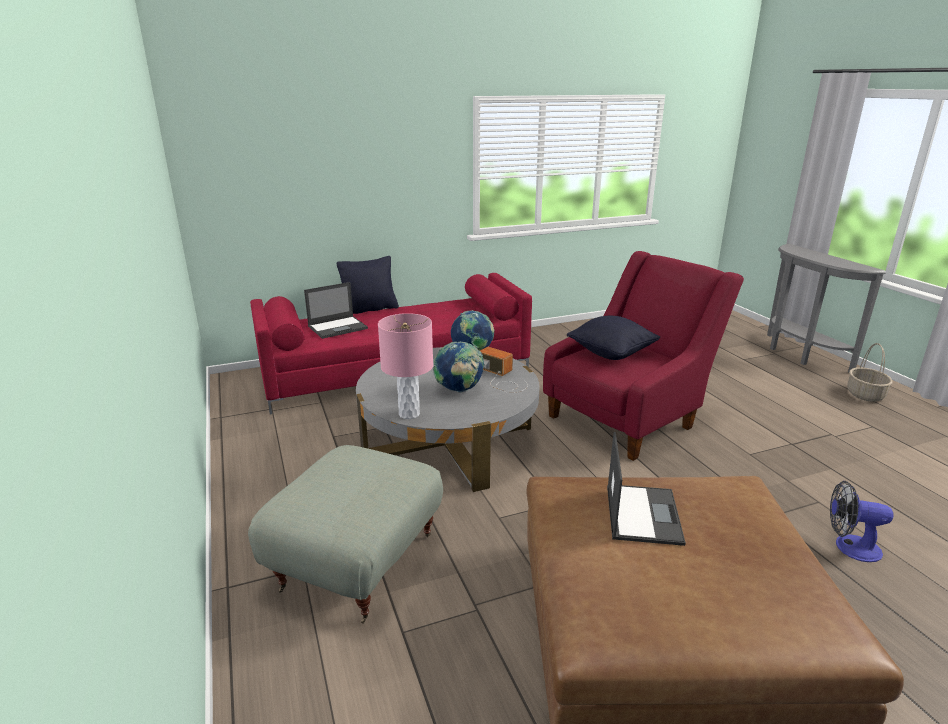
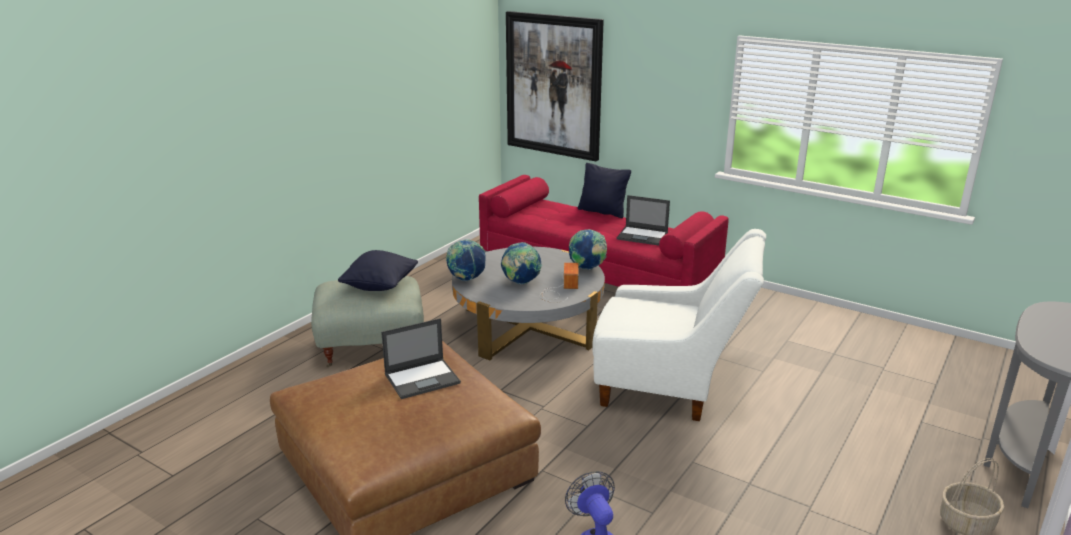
camera: 55 degrees right, 0 degrees up
(263, 182) = (553, 85): none -> picture
(338, 327) = (553, 215): laptop -> laptop (643, 236)
(409, 414) = (466, 279): pink table lamp -> globe
(611, 353) = (656, 311): black pillow -> black pillow (380, 286)
(628, 418) = (671, 386): red armchair -> white armchair

